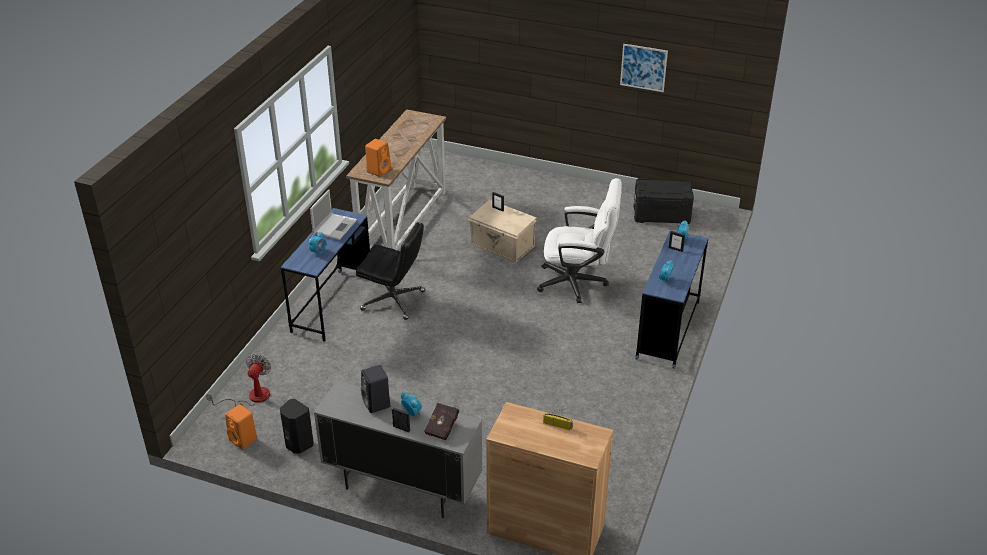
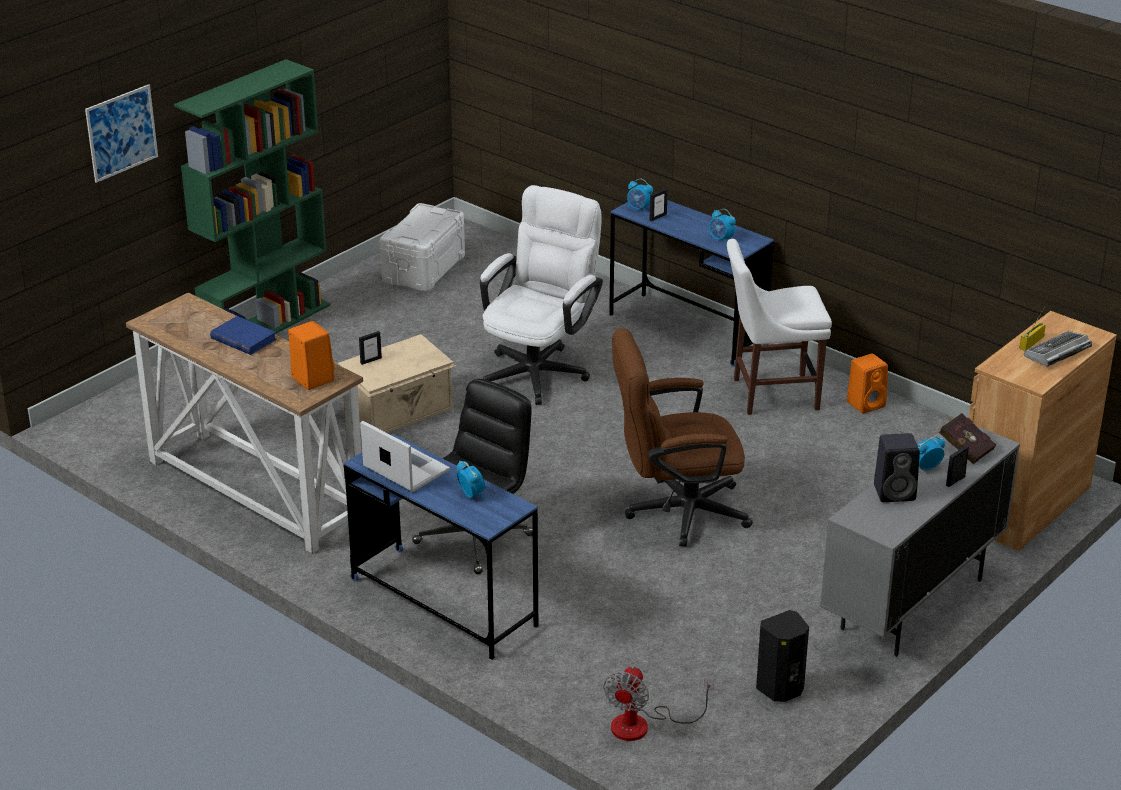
camera: 70 degrees left, 5 degrees down
(244, 440) = (745, 745): orange speaker -> orange speaker (866, 404)
(251, 397) = (643, 725): fan -> fan turned 105 degrees counterclockwise
(407, 142) = (243, 339): none -> blue book
(455, 368) = (676, 512): none -> brown office chair
(548, 439) = (1057, 353): none -> keyboard
(561, 181) = (266, 324): none -> green bookcase
(613, 382) = (770, 394): none -> white chair
(643, 67) = (324, 72): picture -> picture (121, 133)
(661, 214) = (423, 268): black storage box -> white storage box

